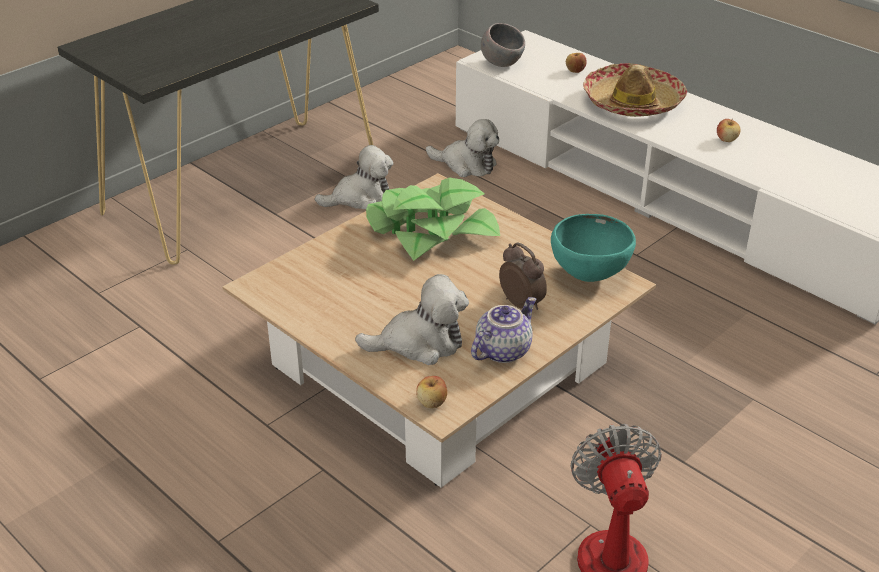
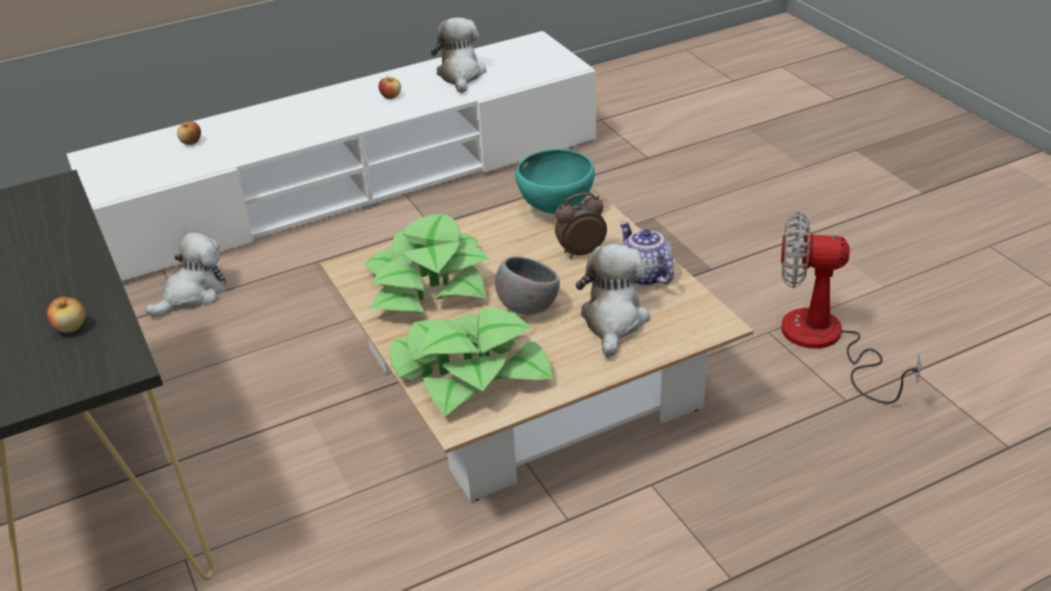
camera: 70 degrees left, 0 degrees up
(319, 277) = (469, 371): none -> potted plant
(360, 198) = (193, 386): plush toy -> plush toy (460, 75)
(432, 403) = (704, 327): apple -> apple (71, 327)
(501, 63) = (128, 181): grey bowl -> grey bowl (527, 308)
(633, 102) = (285, 125): hat -> none

